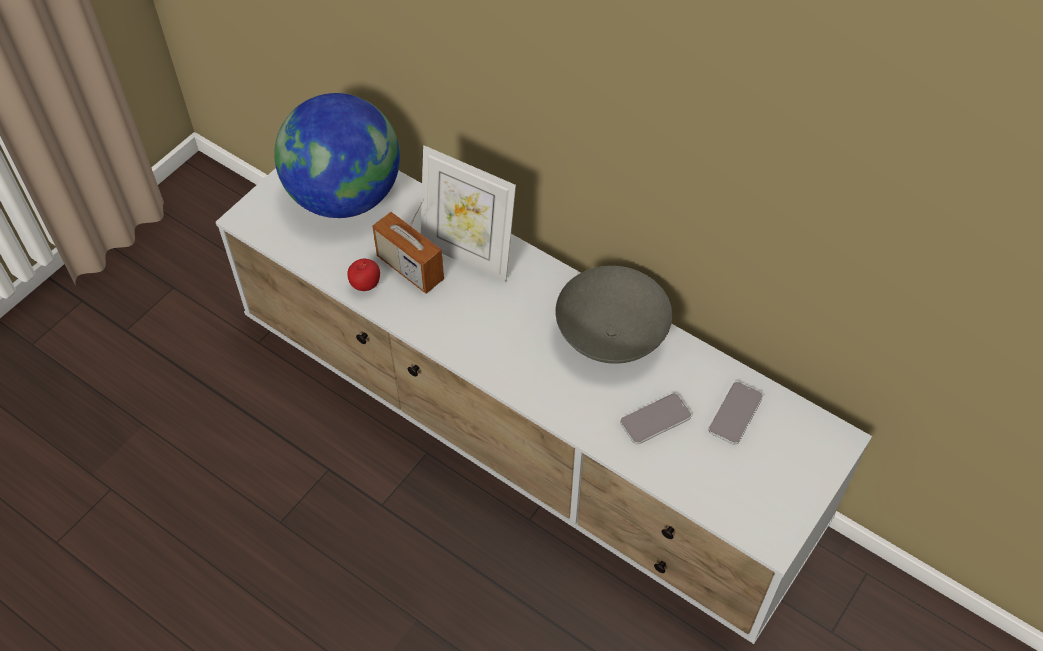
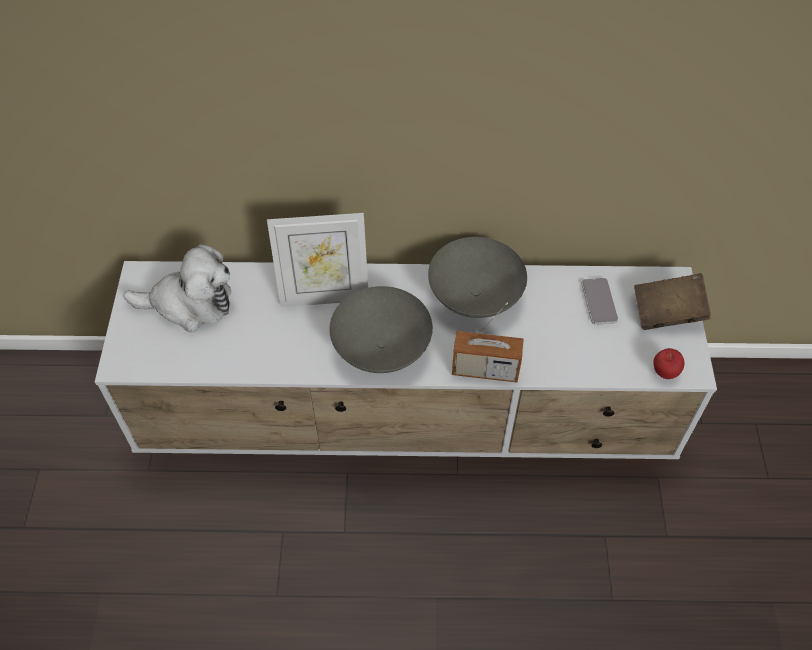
camera: 35 degrees left, 0 degrees up
(345, 196) = (190, 304): globe -> plush toy
(365, 285) = (264, 361): apple -> apple (664, 372)
(410, 268) = (288, 330): radio -> radio (485, 370)
(480, 333) = (382, 347): none -> grey bowl
(655, 419) = (552, 336): phone -> none
(800, 467) = (667, 312): none -> brown book

